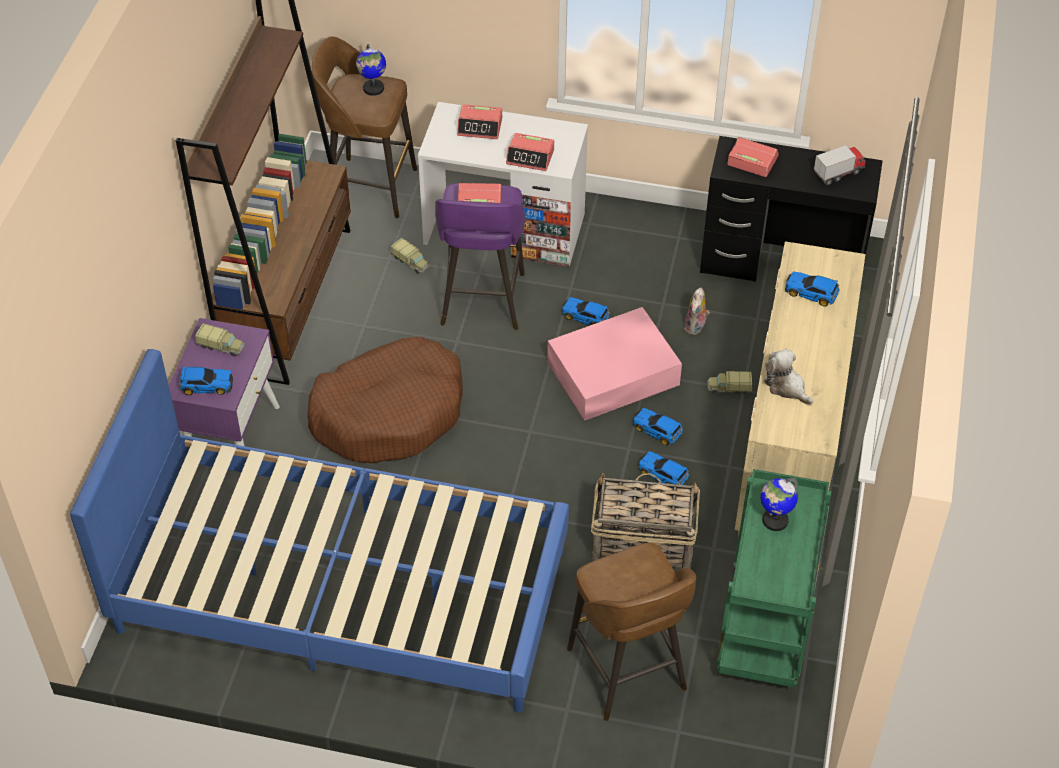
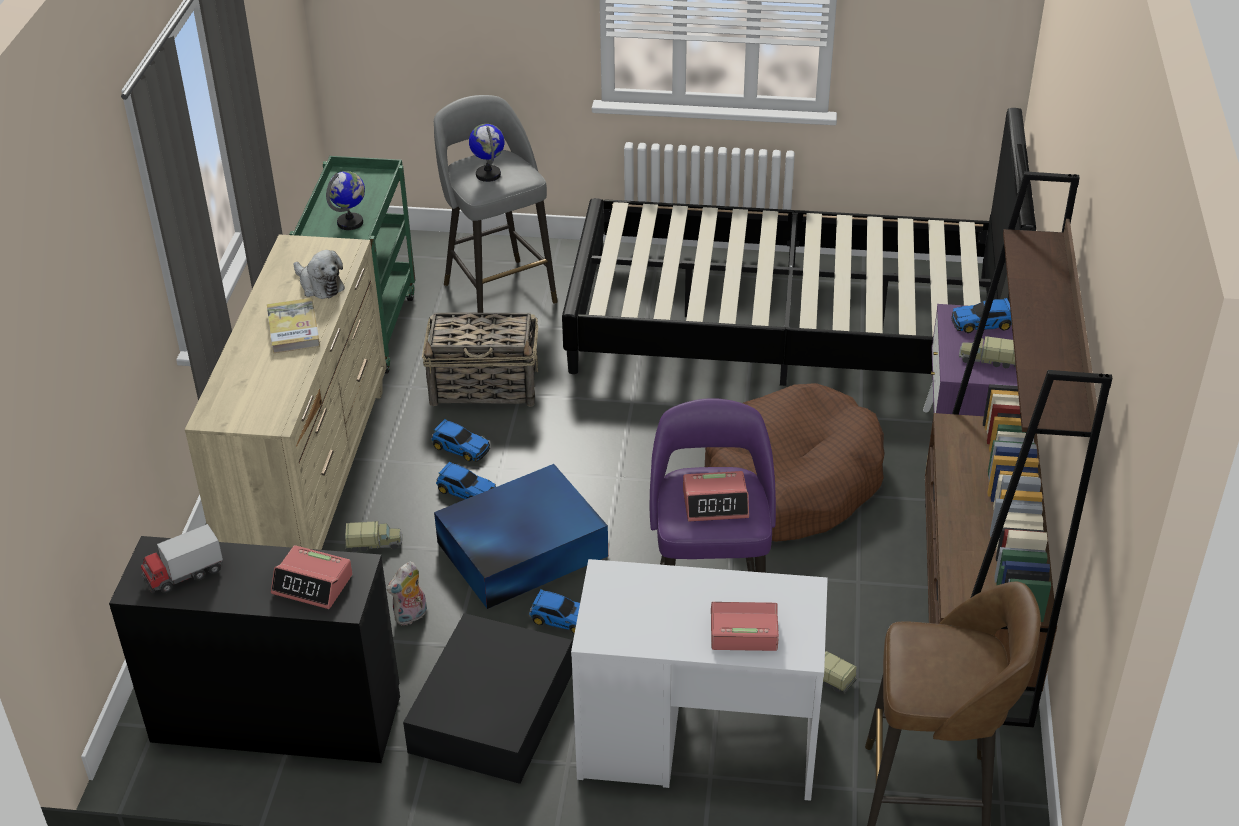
camera: 175 degrees right, 10 degrees down
(341, 589) = (787, 327): blue bed -> black bed
(373, 88) = (937, 675): globe -> globe (488, 174)
(530, 157) = (654, 587): alarm clock -> none
(615, 373) = (520, 549): pink storage box -> blue storage box
(628, 672) = (498, 291): brown stool -> grey stool
(638, 257) = (490, 712): none -> black storage box
(696, 327) = (411, 616): plush toy -> plush toy turned 150 degrees counterclockwise
(800, 340) = (293, 329): none -> book
(812, 293) = (267, 378): toy car -> none

